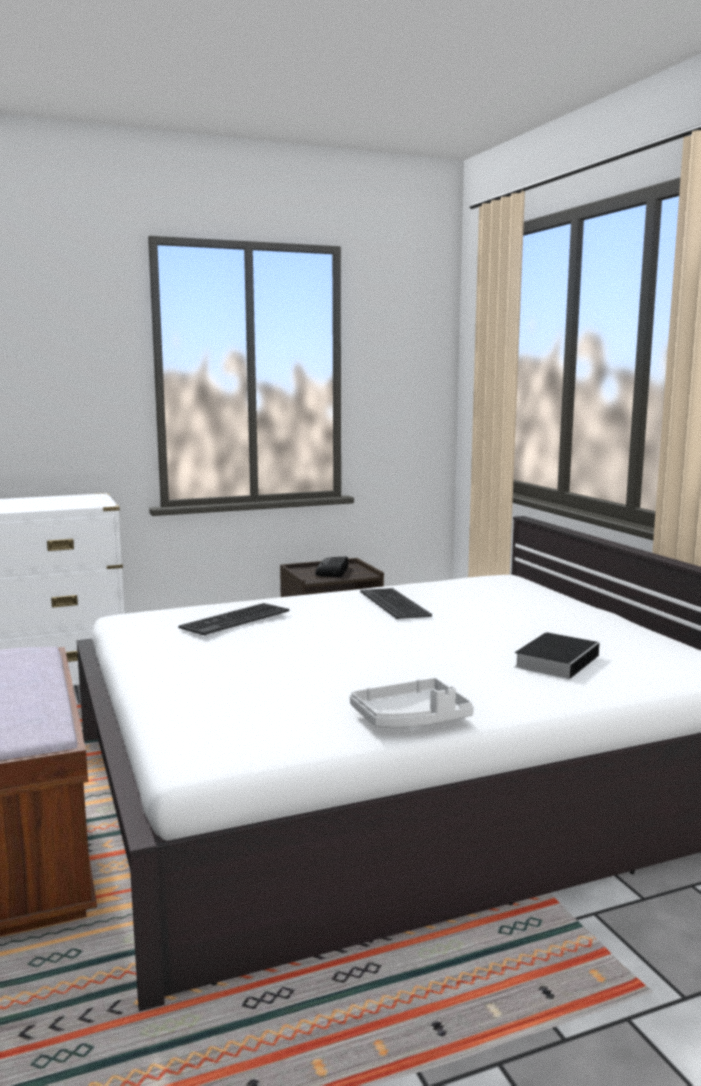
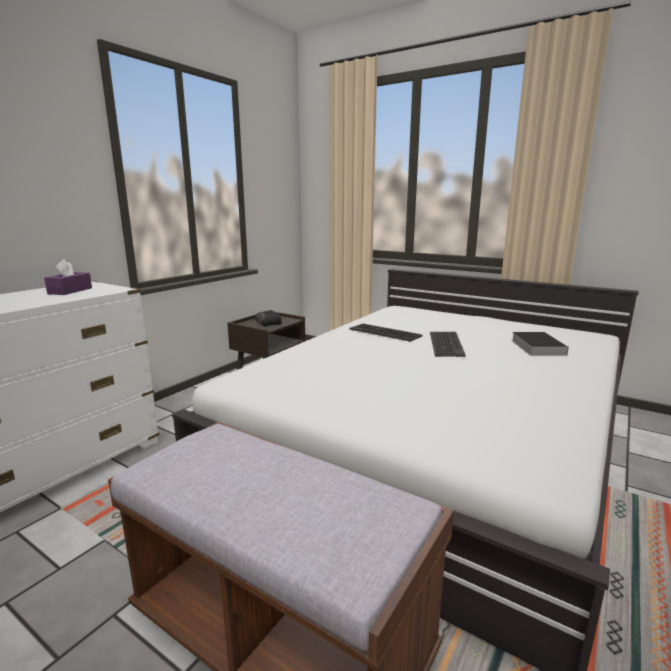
camera: 35 degrees left, 5 degrees up
(63, 501) = (70, 291): none -> purple tissue box
(235, 619) = (320, 364): keyboard -> keyboard (445, 344)
(411, 719) = (574, 401): grey tray -> none

